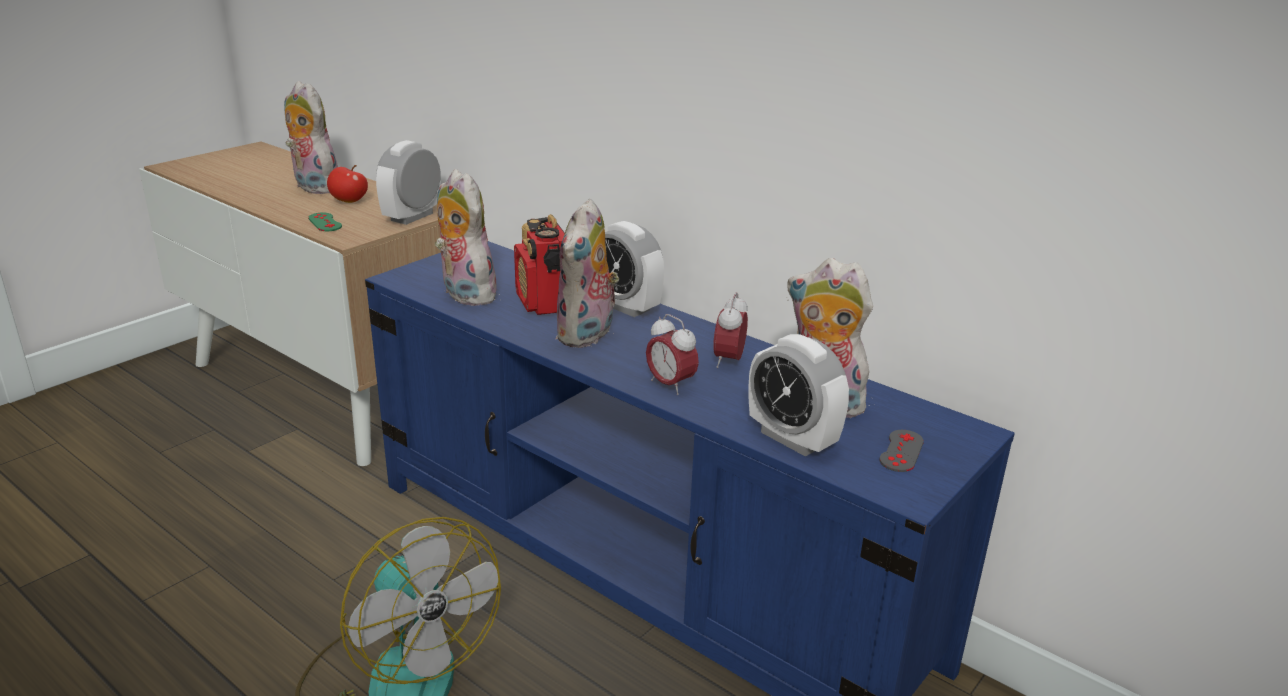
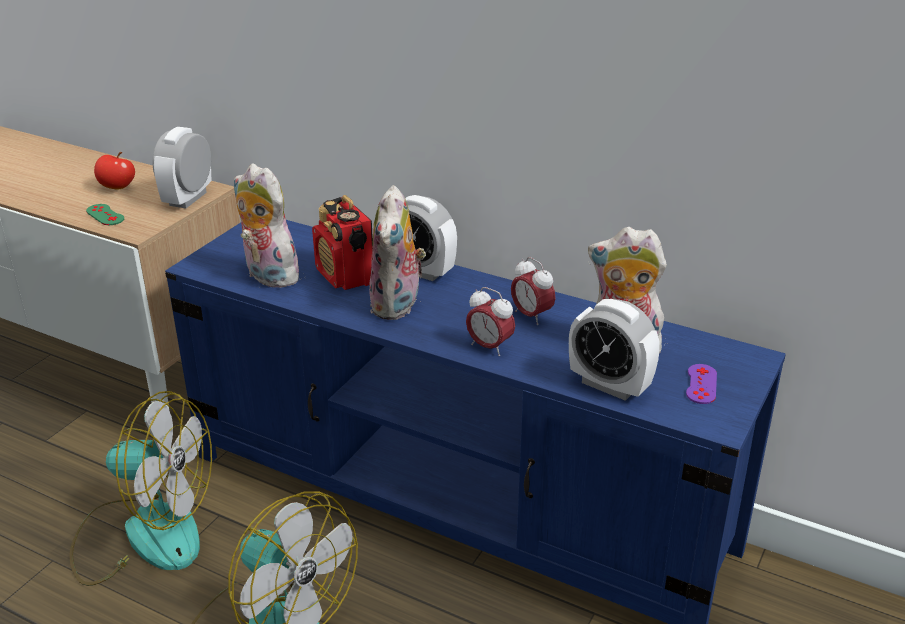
camera: 10 degrees left, 5 degrees up
(308, 553) = (144, 533): none -> fan
(313, 187) = (73, 175): plush toy -> none
(729, 361) = (531, 316): alarm clock -> alarm clock turned 45 degrees counterclockwise
(901, 451) = (701, 384): grey game controller -> purple game controller

